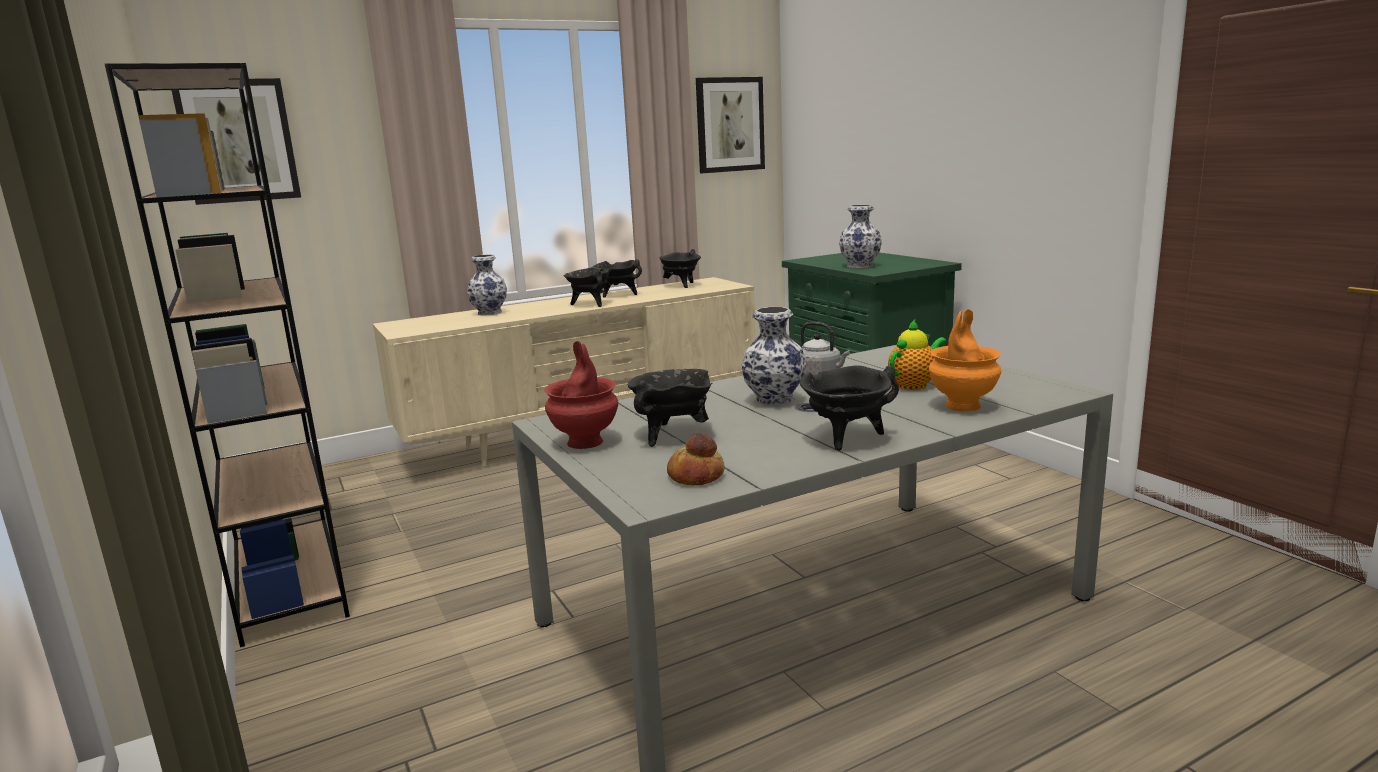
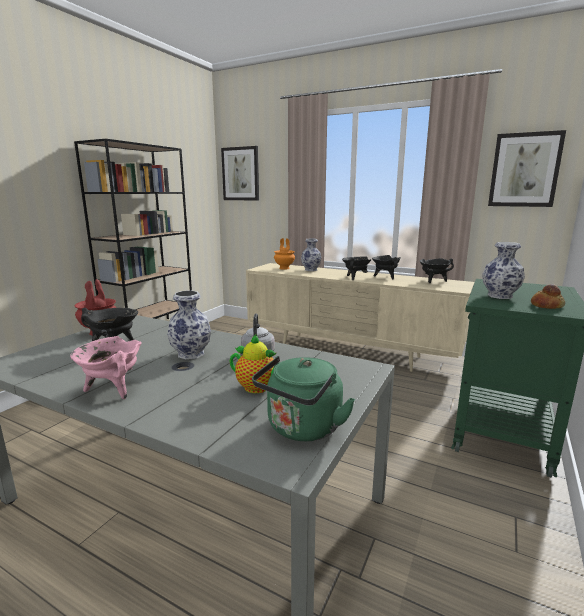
camera: 55 degrees right, 0 degrees up
(695, 475) = (41, 365): bread -> bread (546, 305)
(846, 438) = (112, 389): black cooking pot -> pink cooking pot
(962, 405) = (210, 416): orange vase -> orange vase (284, 268)
(1014, 382) = (302, 429): none -> green kettle

